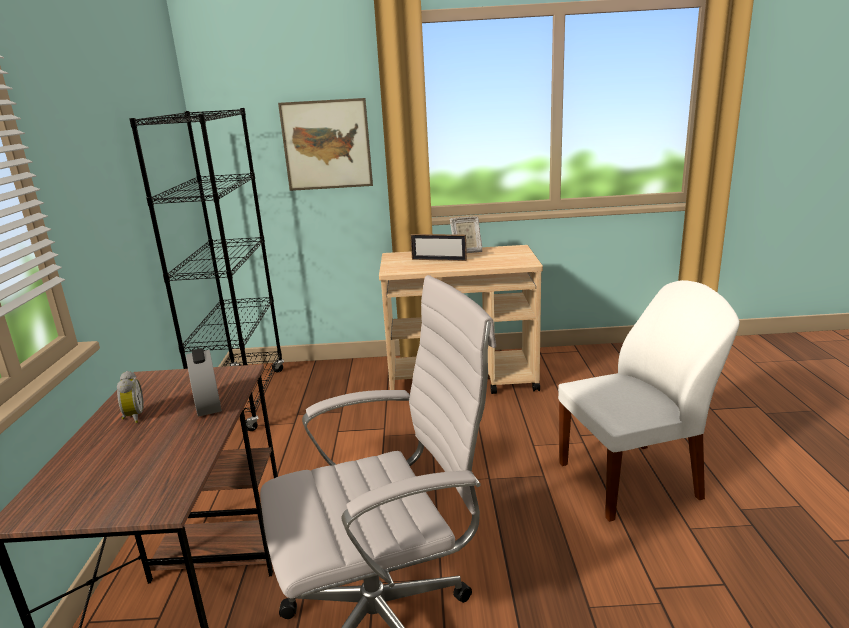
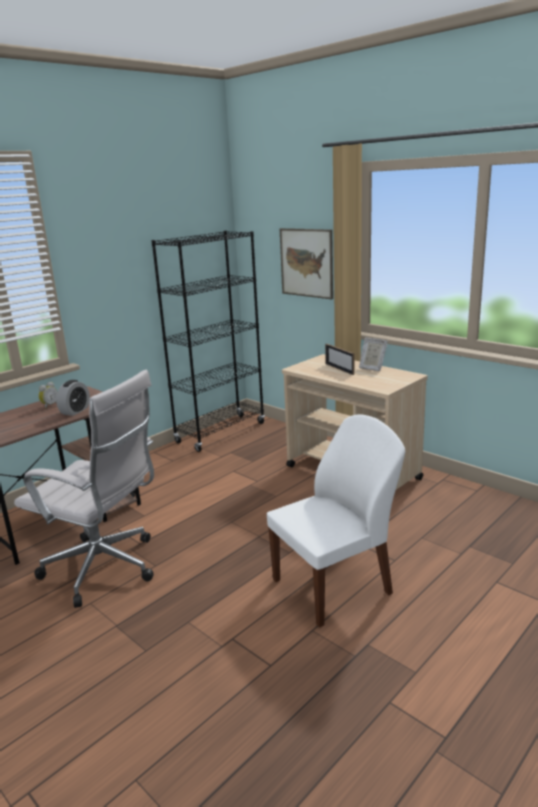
camera: 45 degrees right, 0 degrees up
(632, 480) = (334, 586): white chair -> white chair turned 60 degrees counterclockwise

